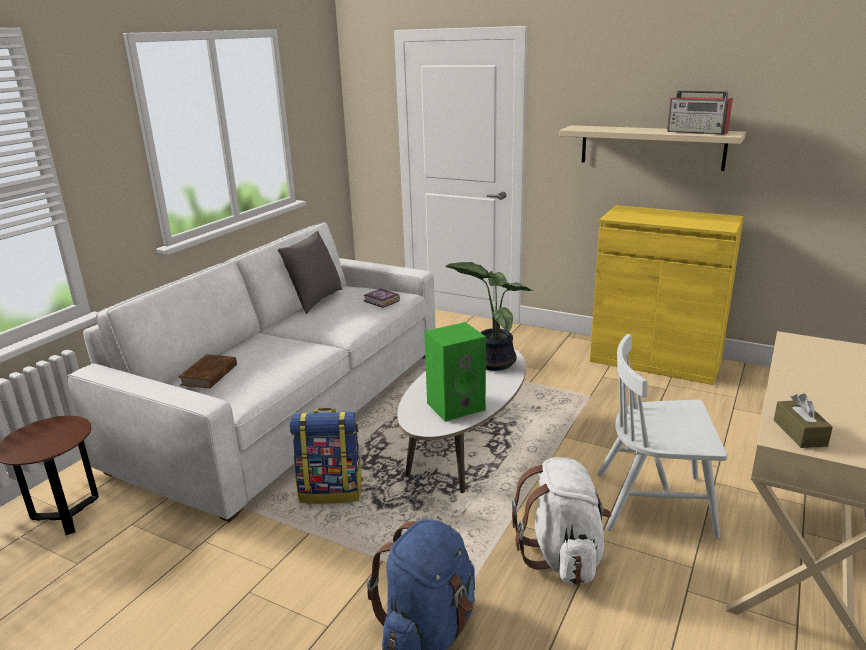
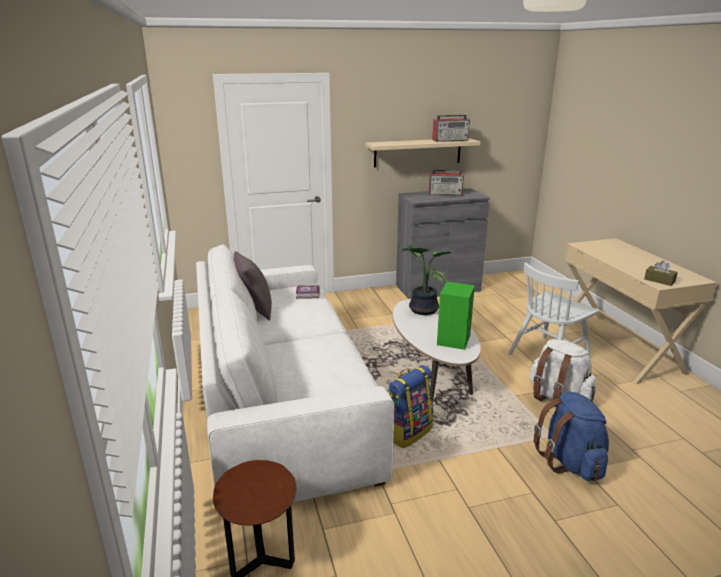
camera: 45 degrees left, 0 degrees up
(209, 375) = (305, 382): brown book -> none
(655, 360) = (438, 288): yellow cabinet -> grey cabinet
(679, 216) = (446, 193): none -> radio

